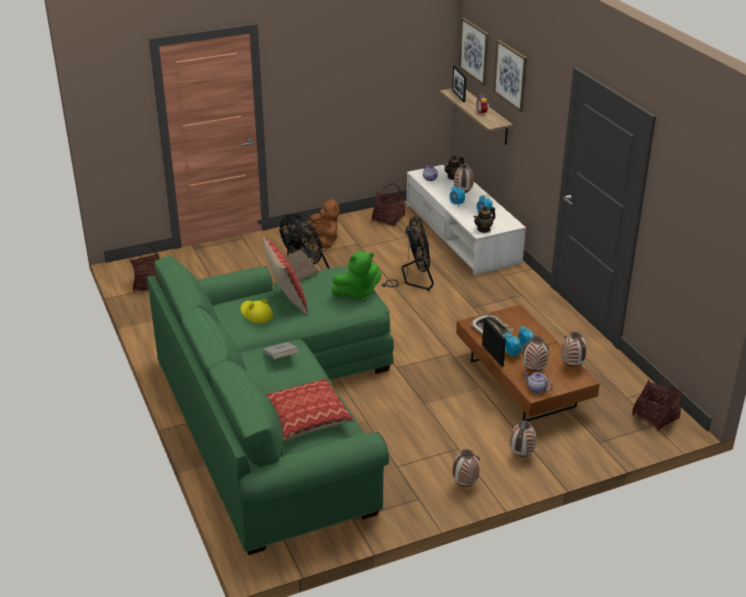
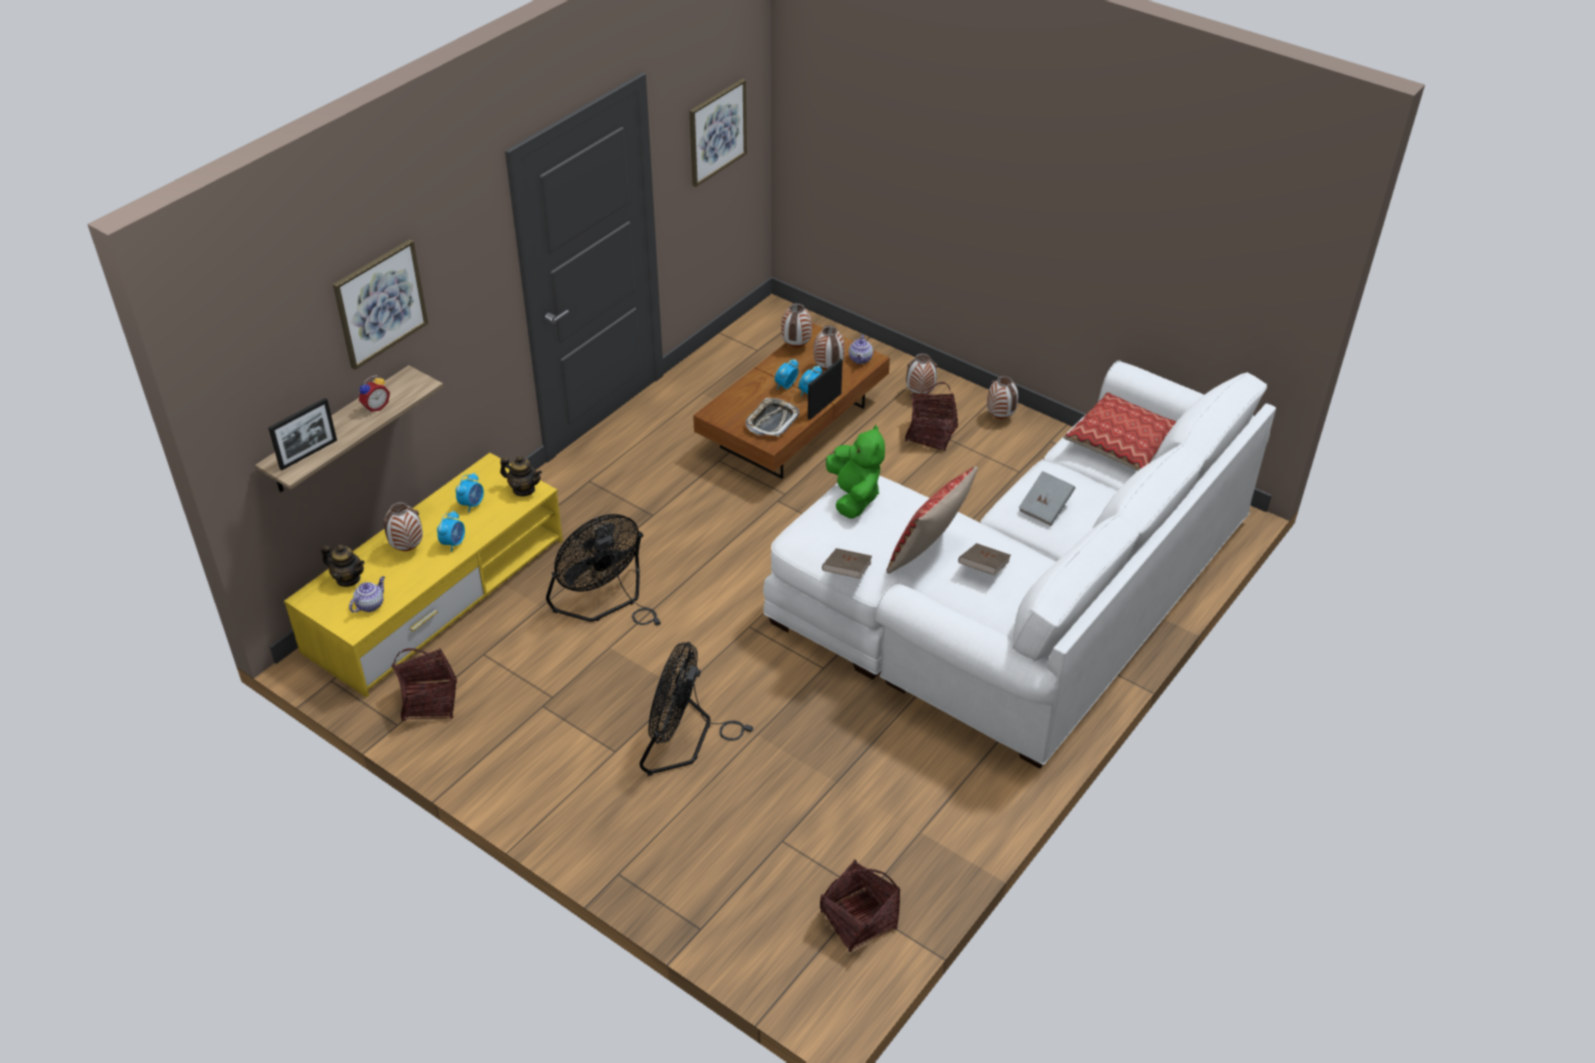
camera: 120 degrees left, 10 degrees up
(256, 314) = (983, 568): yellow hat -> brown book
(277, 415) = (1027, 600): green sofa -> white sofa
(324, 240) = (557, 753): brown plush toy -> none
(357, 293) = (854, 497): green plush toy -> green plush toy turned 45 degrees clockwise
(462, 233) = (436, 594): white tv stand -> yellow tv stand
(474, 51) = (270, 371): picture -> picture (717, 132)
(655, 417) = (776, 326): basket -> basket (931, 435)

